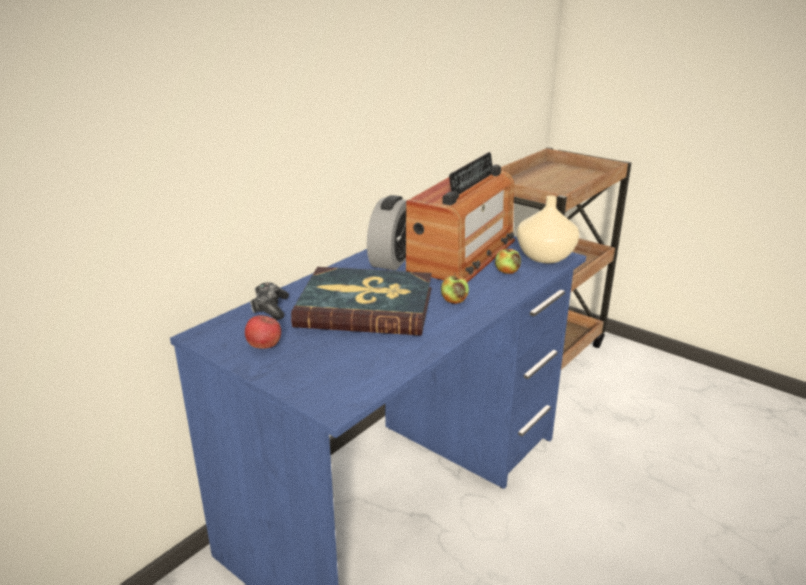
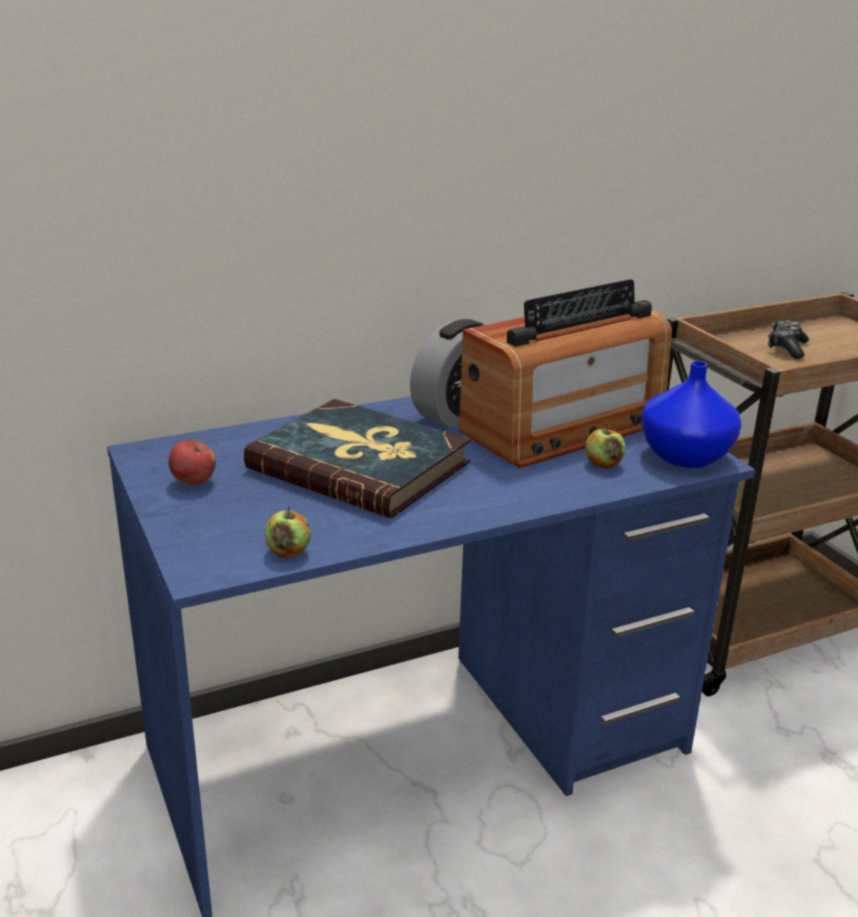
camera: 25 degrees right, 0 degrees up
(270, 308) = (246, 439): game controller -> game controller (786, 348)
(454, 300) = (483, 485): apple -> apple (288, 552)
(544, 257) = (683, 456): beige vase -> blue vase

